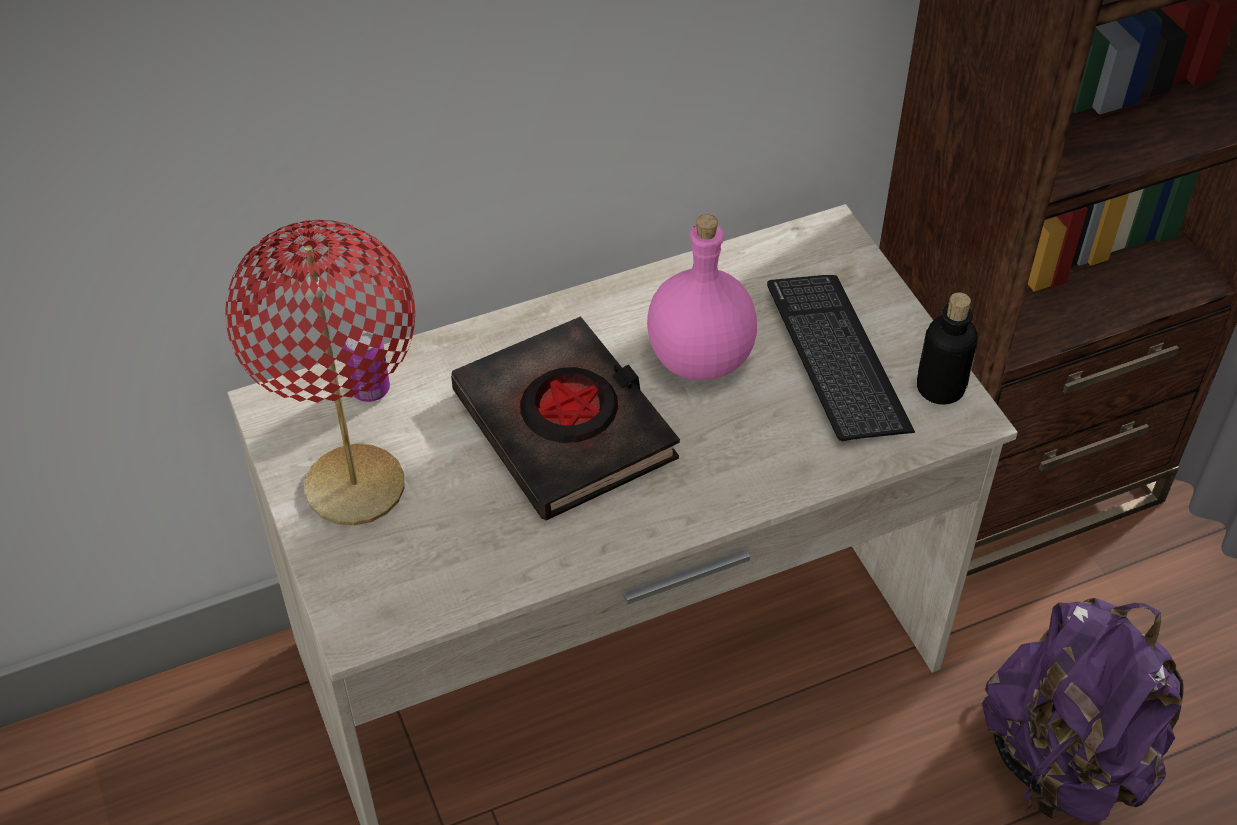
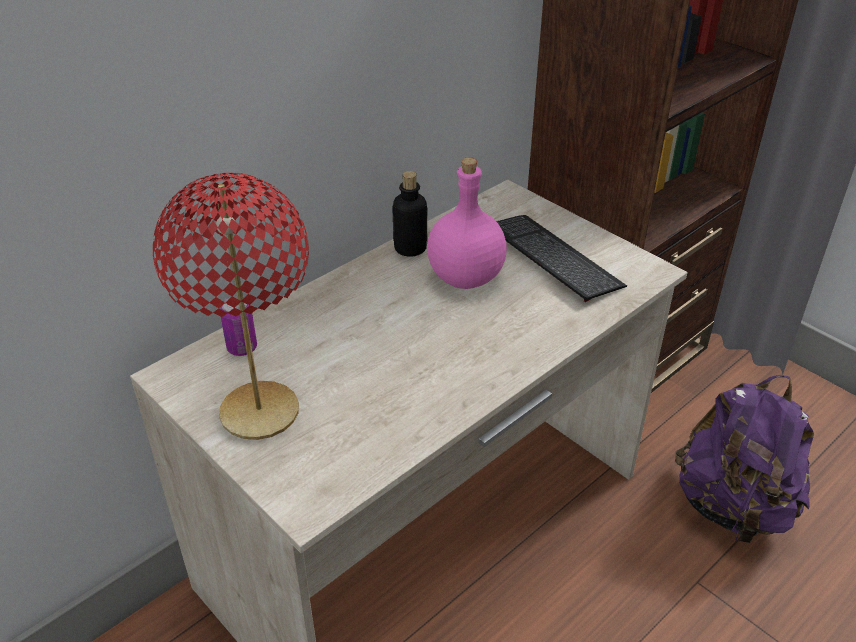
camera: 20 degrees left, 10 degrees down
(565, 426) = (396, 337): black book -> none
(940, 388) = (626, 259): bottle -> bottle (410, 248)

